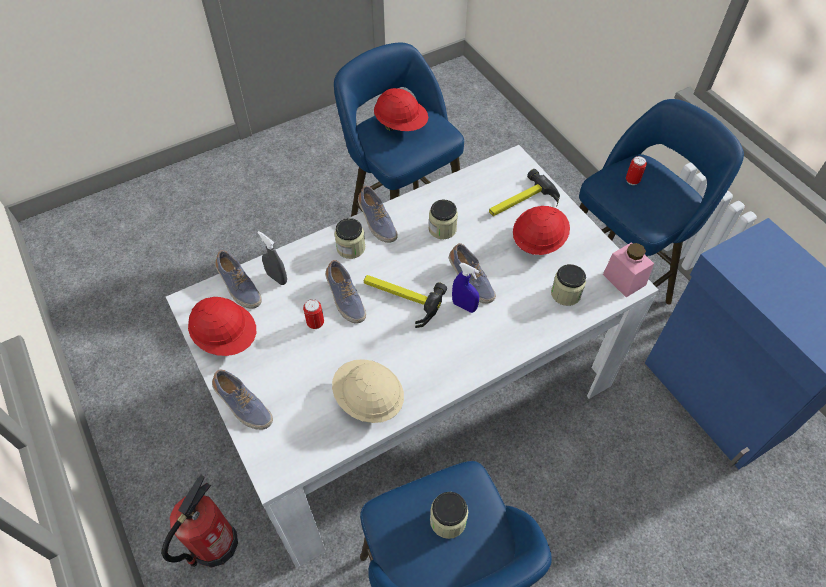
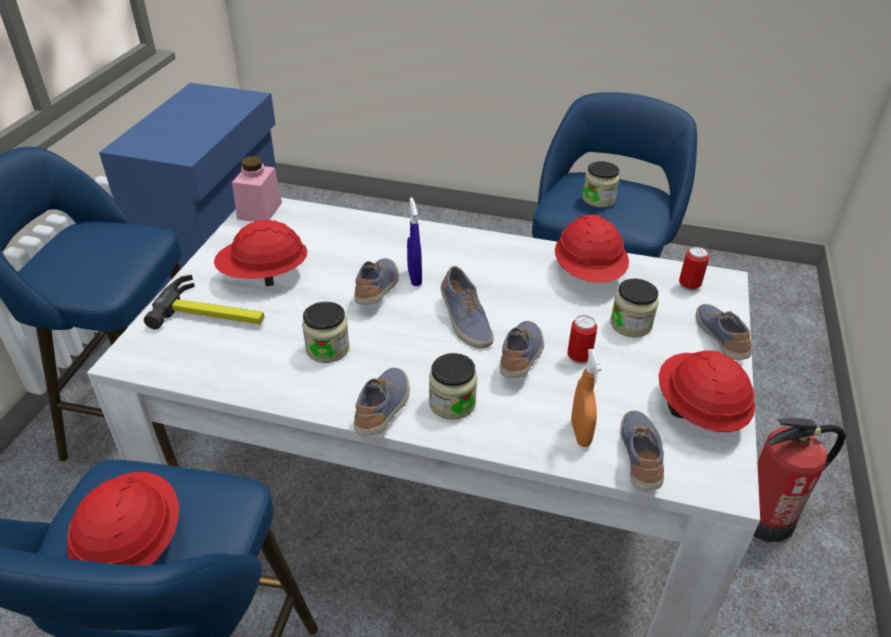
camera: 135 degrees left, 15 degrees down
(277, 278) = (580, 433): grey spray bottle -> orange spray bottle
(368, 400) = (588, 274): beige hard hat -> red hard hat
(400, 298) = (464, 320): hammer -> shoe
(565, 294) = (319, 231): jar -> jar (631, 324)
(632, 181) = (82, 267): can -> can (689, 286)

